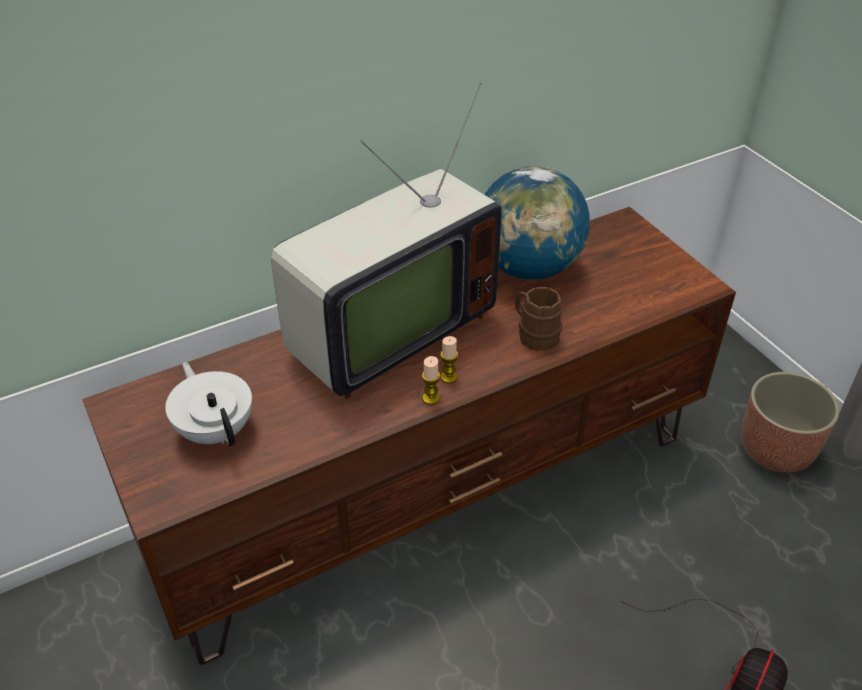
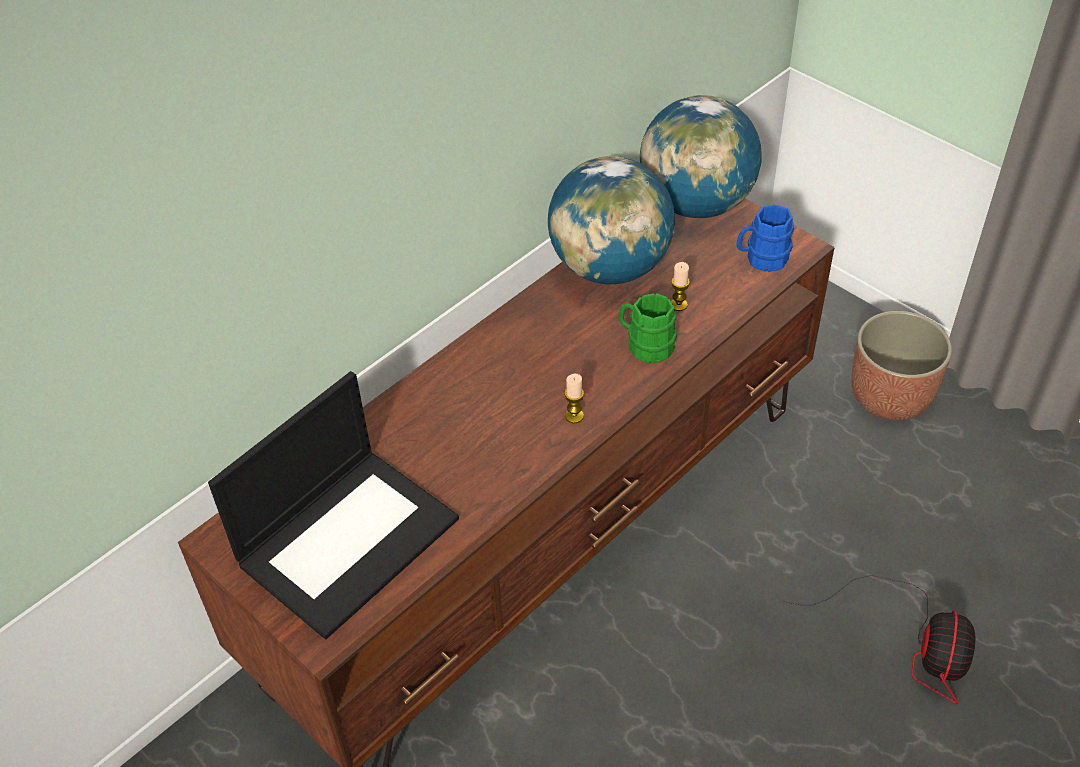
camera: 15 degrees left, 5 degrees up
(216, 429) = (348, 538): white teapot -> laptop
(383, 332) = (483, 381): television -> none
(431, 398) = (565, 444): candle -> candle (678, 305)
(534, 334) = (645, 345): brown mug -> green mug
(623, 234) = (696, 204): none -> globe
(665, 288) = (761, 259): none -> blue mug

